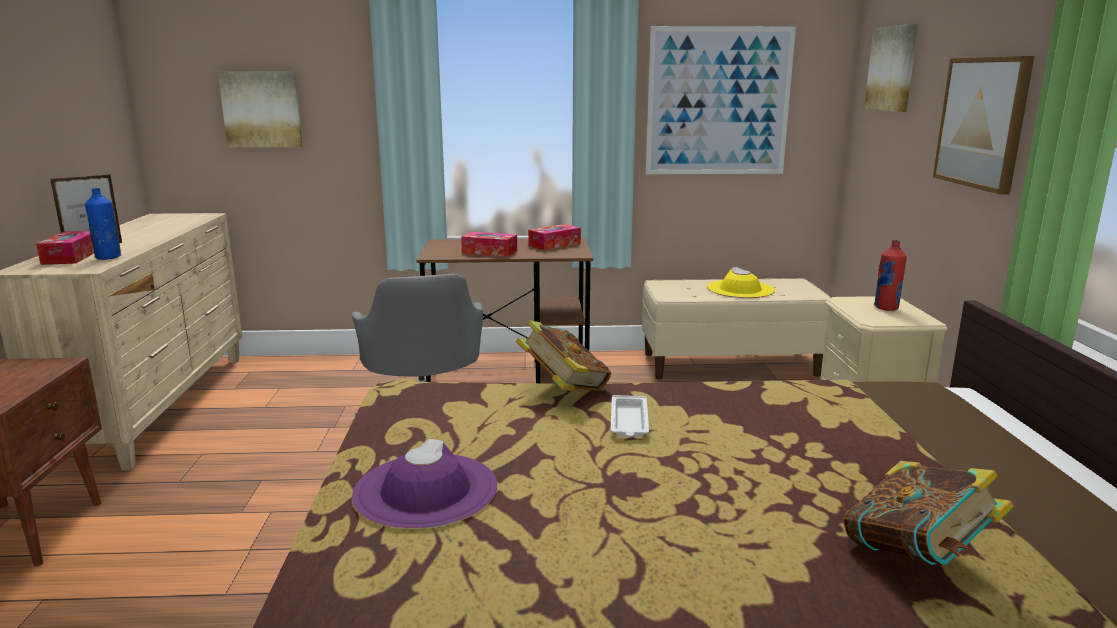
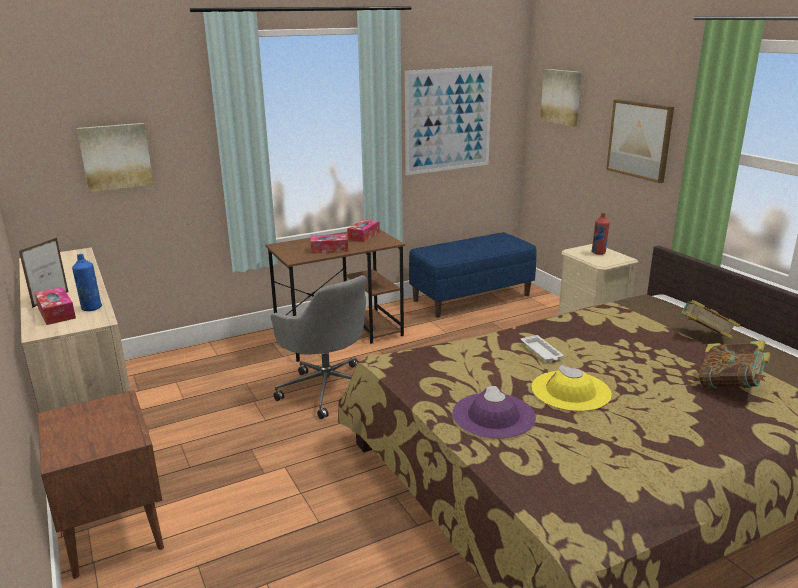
camera: 25 degrees left, 5 degrees up
(564, 389) = (482, 340): book -> book (704, 337)
(730, 364) = (471, 297): beige bench -> blue bench
(740, 289) = (477, 247): yellow hat -> yellow hat (570, 391)

